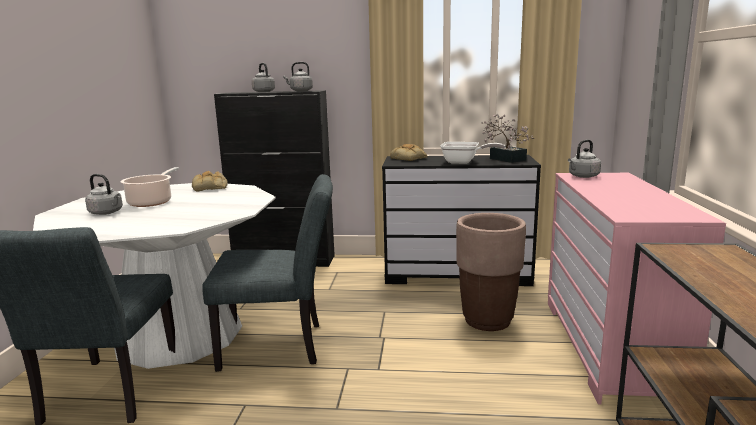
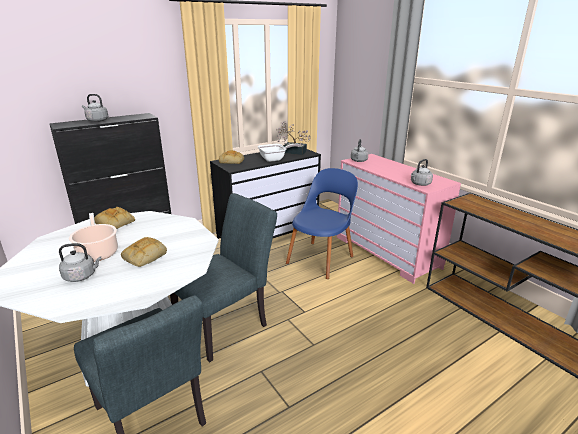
camera: 40 degrees left, 10 degrees up
(172, 212) = (144, 256): none -> bread
(300, 91) = (131, 116): grey kettle -> grey kettle (419, 184)
(487, 321) = (321, 258): brown planter -> blue chair

